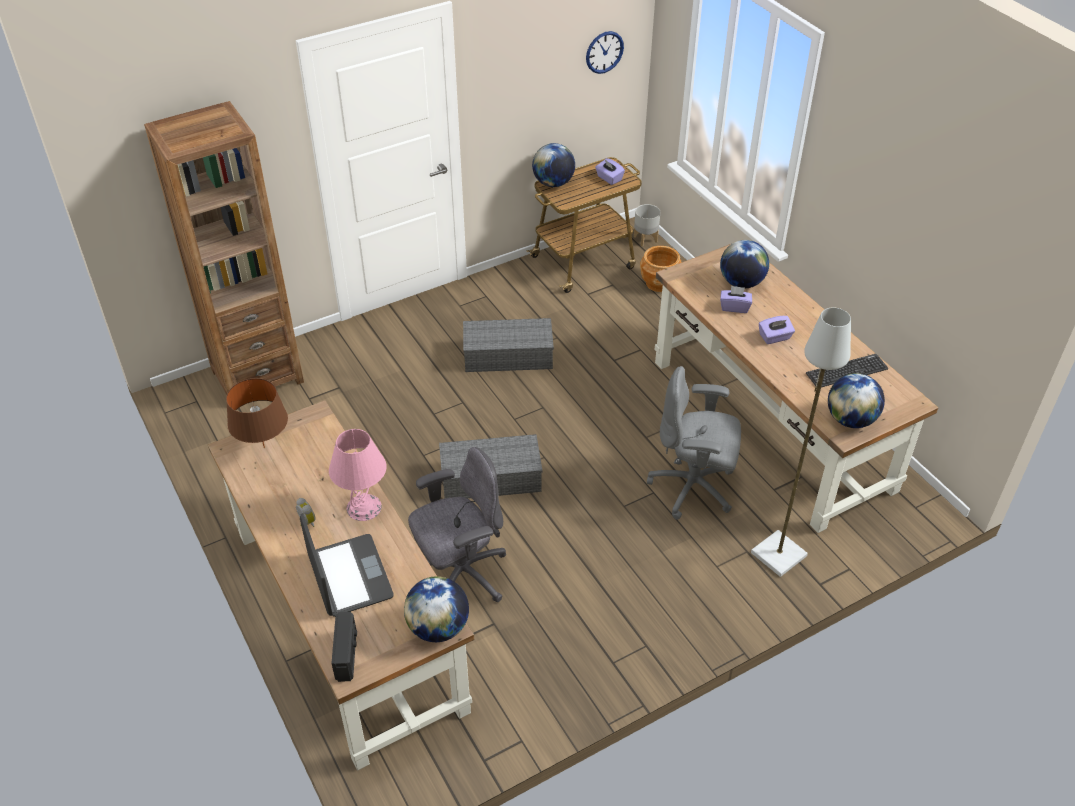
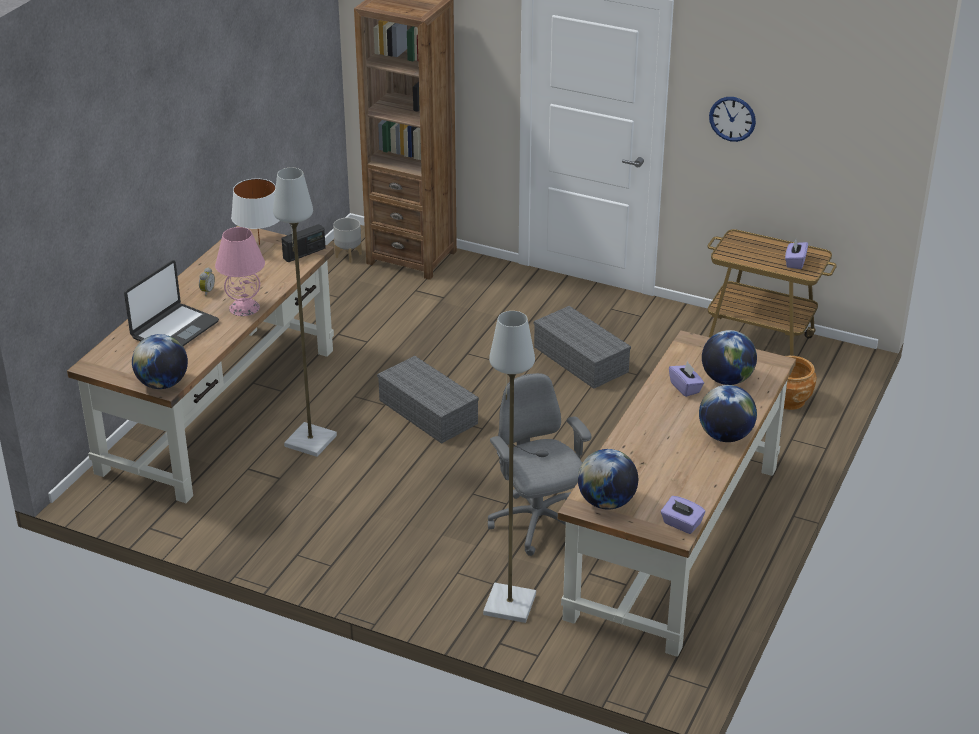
camera: 55 degrees right, 10 degrees down
(264, 447) = (259, 245): brown table lamp -> white table lamp
(346, 655) = (105, 358): radio -> radio (304, 253)
(461, 575) = (311, 441): grey office chair -> grey floor lamp
(553, 183) = (743, 238): globe -> globe (725, 436)
(604, 52) = (842, 129): wall clock -> wall clock (732, 118)
(645, 239) = (843, 366): grey planter -> grey planter (348, 256)
(775, 337) = (670, 424): purple tissue box -> purple tissue box (681, 524)
(846, 371) = (673, 480): keyboard -> none

